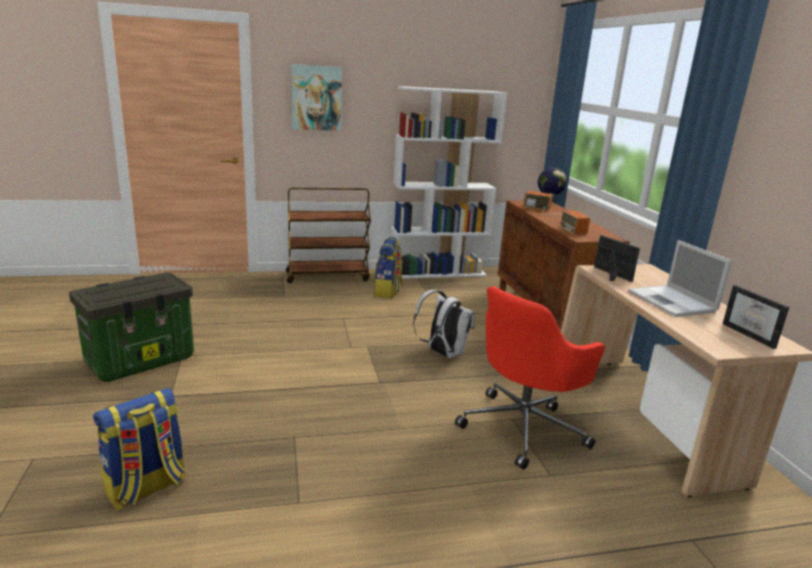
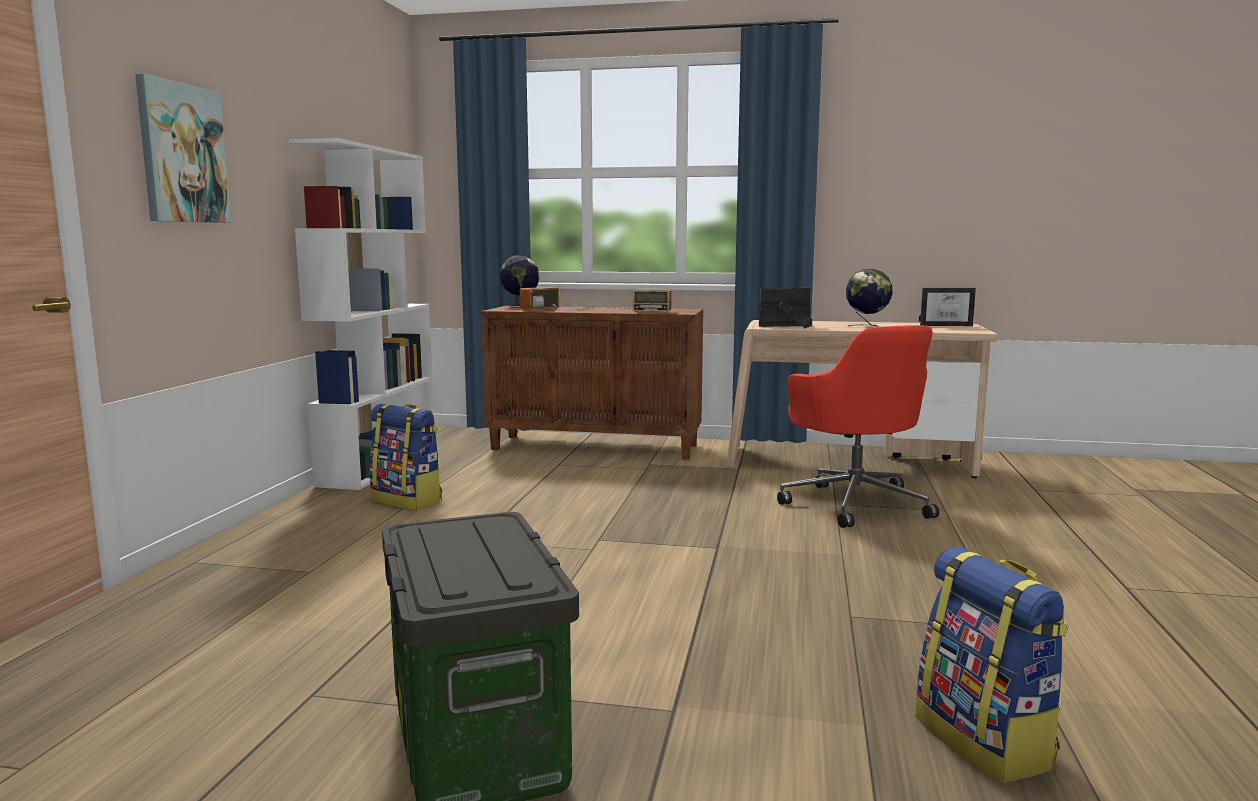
camera: 65 degrees left, 10 degrees down
(328, 276) = (268, 528): brown cart -> none
(442, 353) = (656, 505): white backpack -> none
(673, 302) = (867, 326): laptop -> globe

